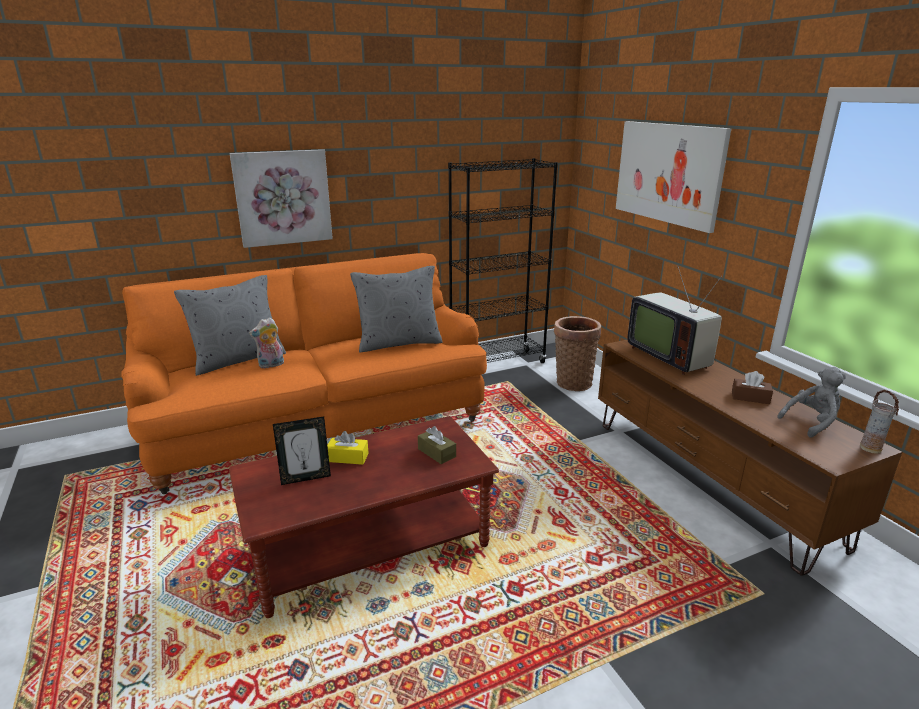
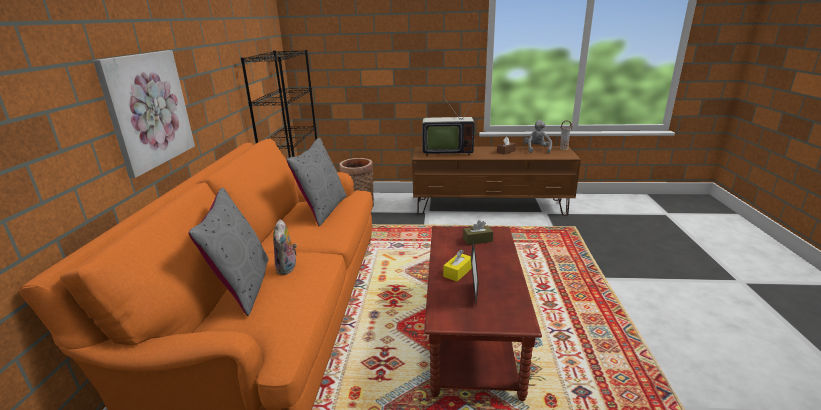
camera: 60 degrees left, 0 degrees up
(668, 173) = (387, 46): picture -> none

